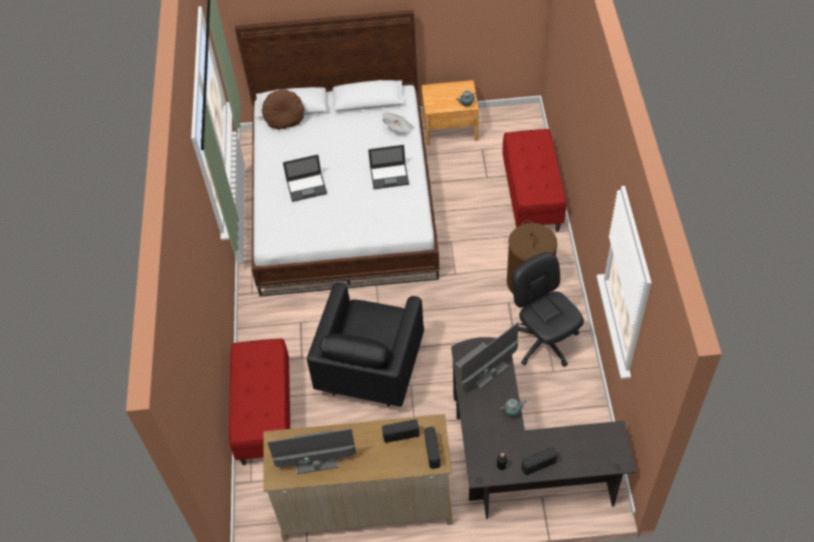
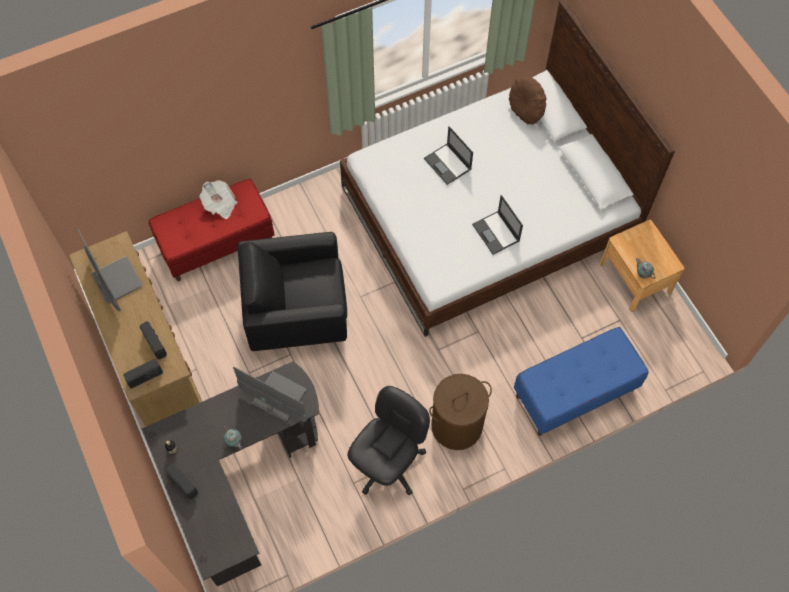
camera: 65 degrees right, 10 degrees up
(398, 128) = (566, 217): newspaper -> newspaper (220, 204)
(532, 197) = (575, 393): red bench -> blue bench

